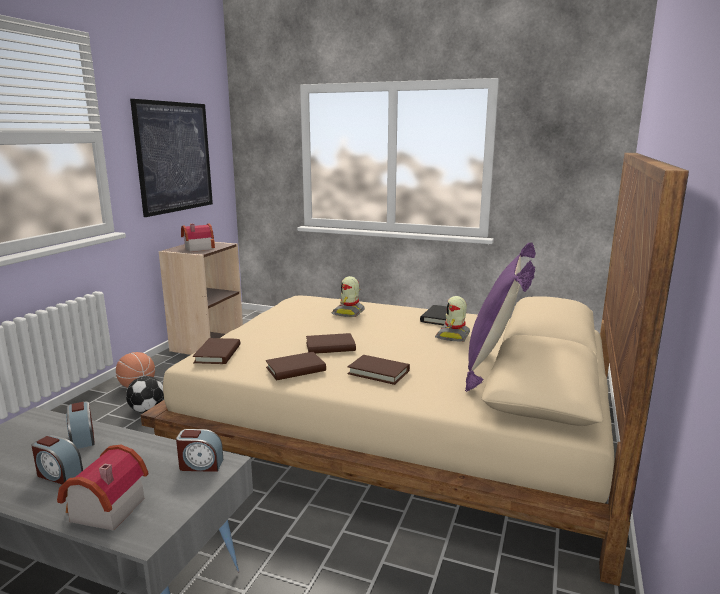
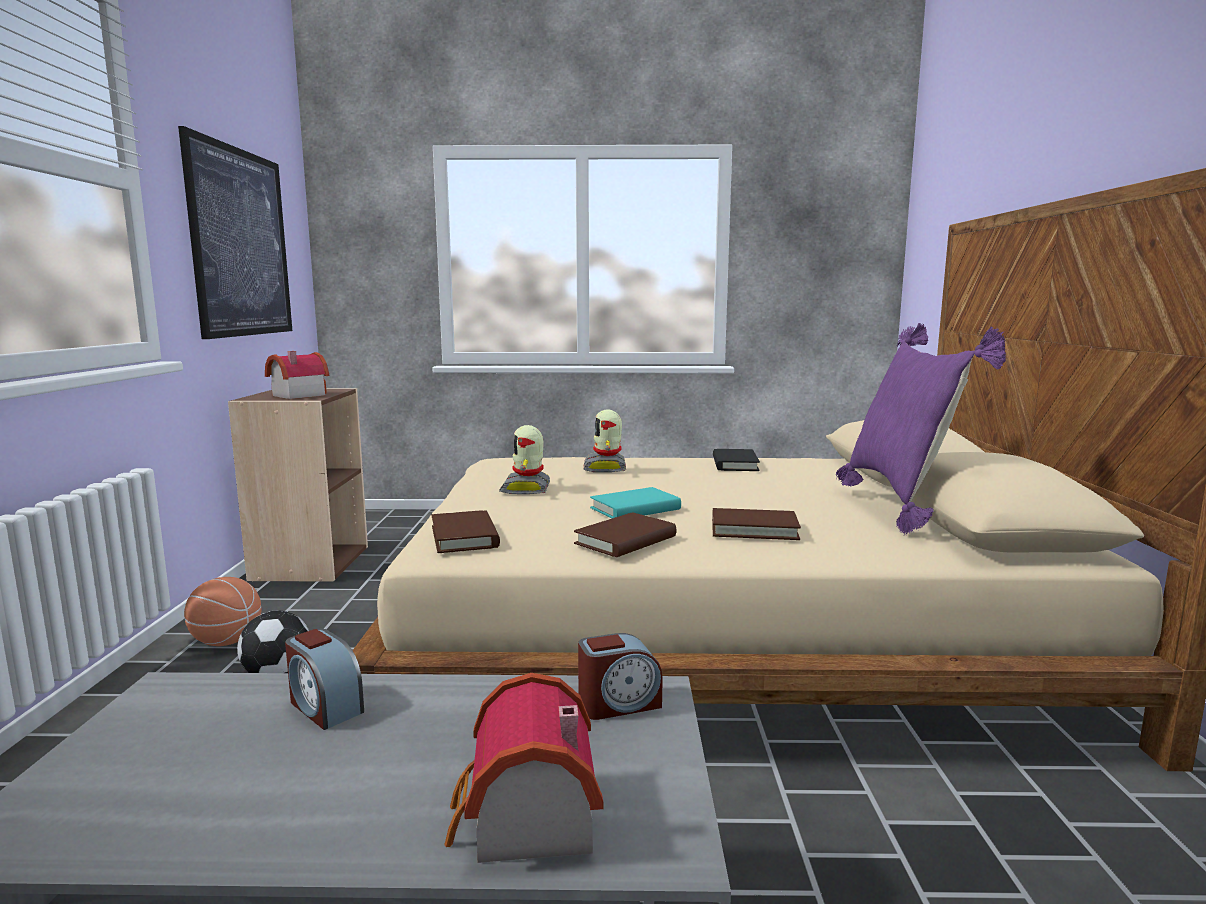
camera: 20 degrees left, 5 degrees down
(59, 474) = (345, 779): alarm clock -> none
(330, 347) = (635, 509): brown book -> turquoise book
(453, 336) = (786, 480): toy robot -> toy robot (527, 488)

